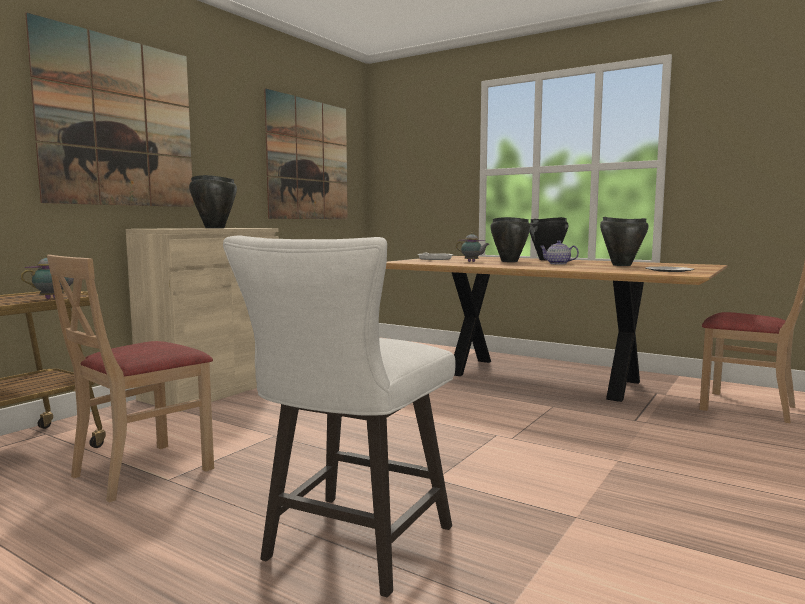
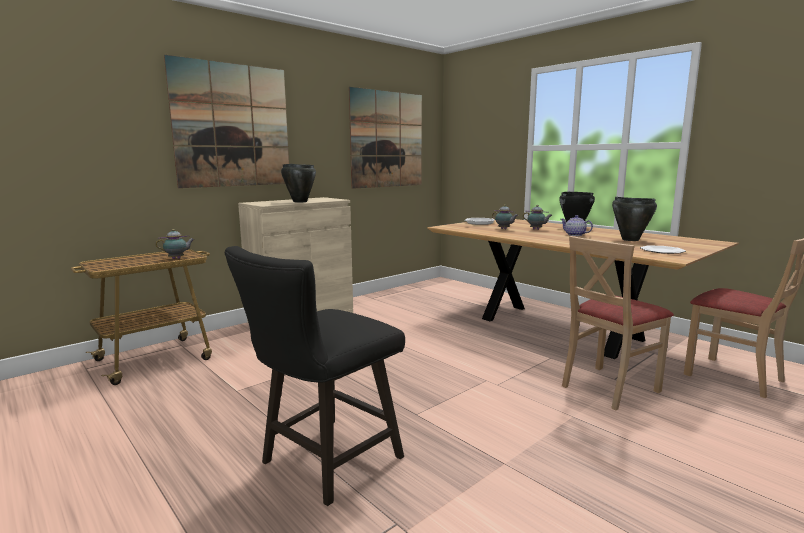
camera: 15 degrees right, 5 degrees up
(142, 471) = (224, 382): beige chair -> beige chair (608, 387)
(350, 549) = (324, 463): white stool -> black stool
(509, 261) = (536, 229): black cooking pot -> teapot

